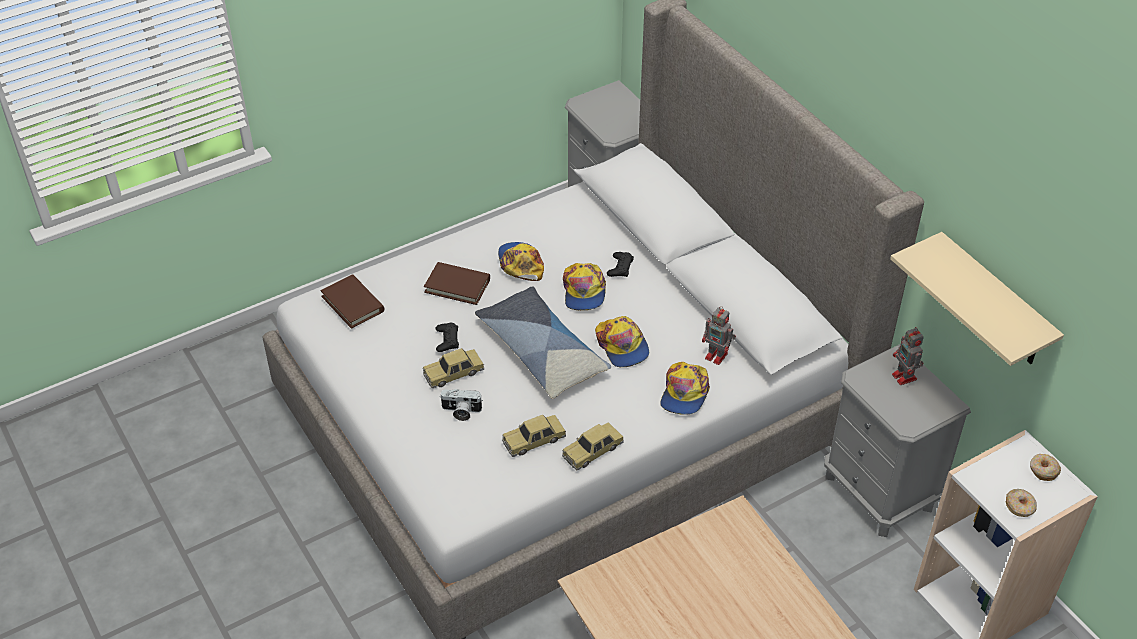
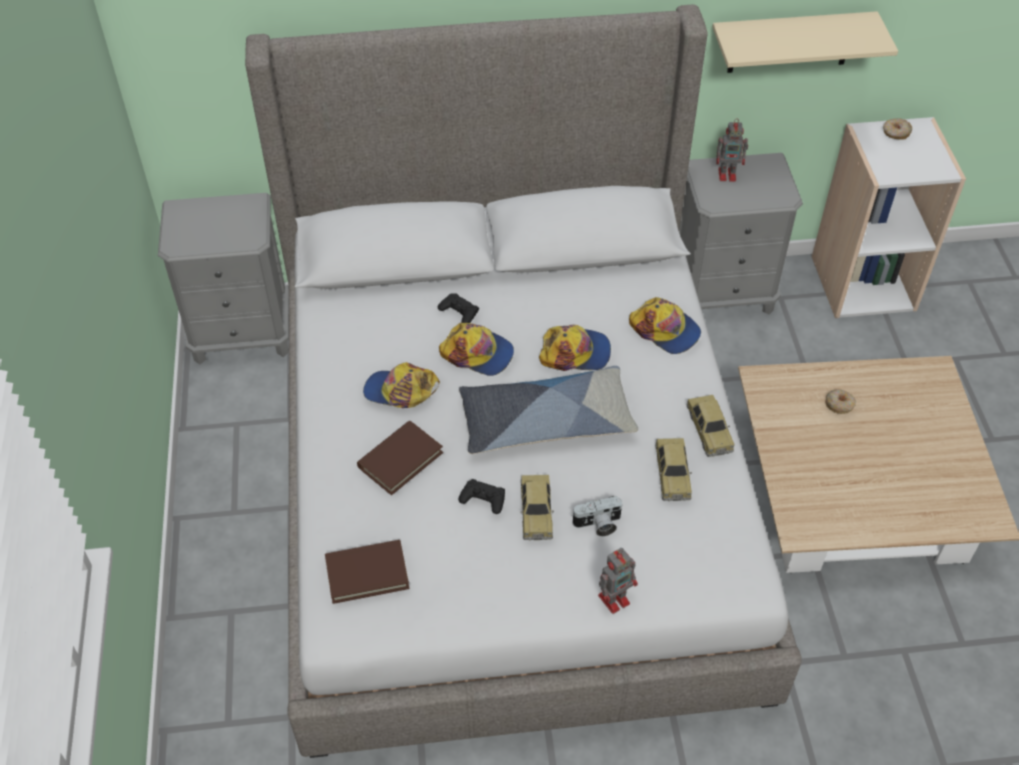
camera: 65 degrees left, 5 degrees up
(461, 411) = (598, 525): camera -> camera turned 45 degrees clockwise
(717, 356) = (629, 287): toy robot -> toy robot (615, 598)
(1020, 506) = (929, 162): donut -> donut (839, 404)

